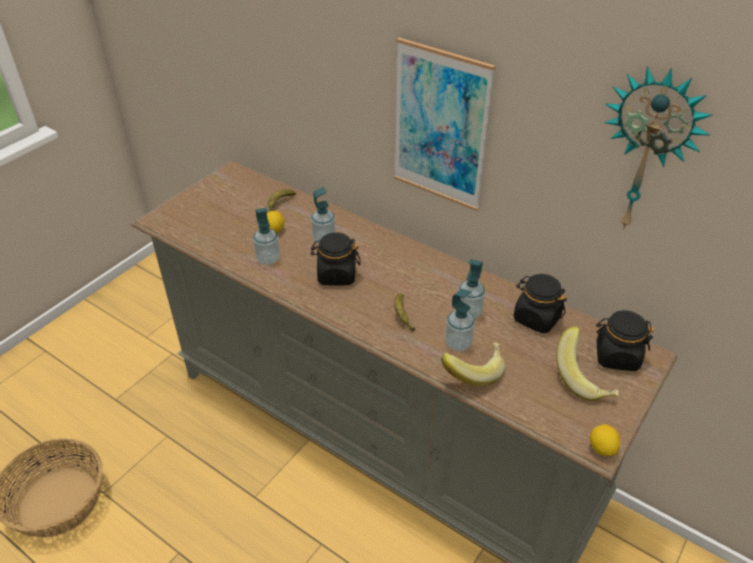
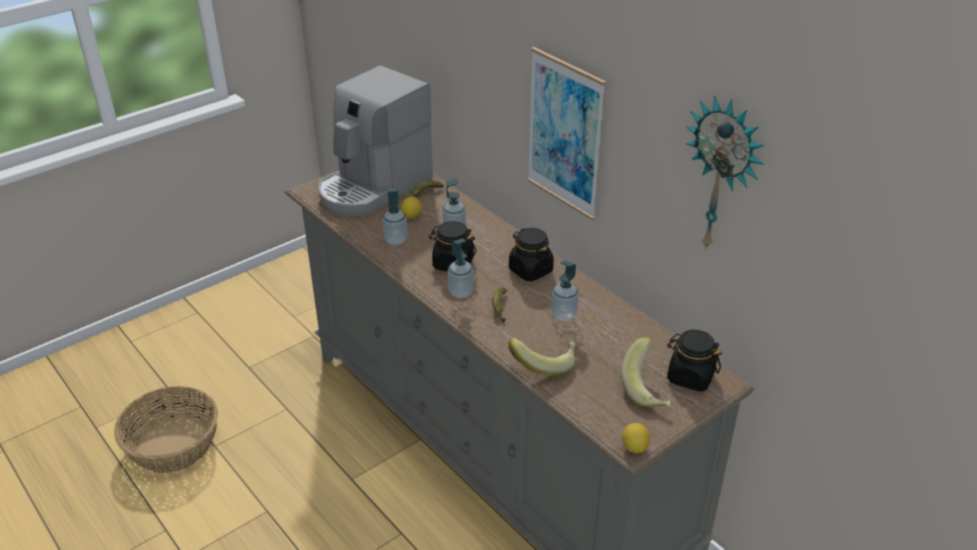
camera: 15 degrees right, 5 degrees down
(224, 205) = (374, 187): none -> coffee machine
(458, 343) = (541, 339): soap dispenser -> soap dispenser (461, 292)
(536, 318) = (627, 331): black jar -> black jar (530, 270)

